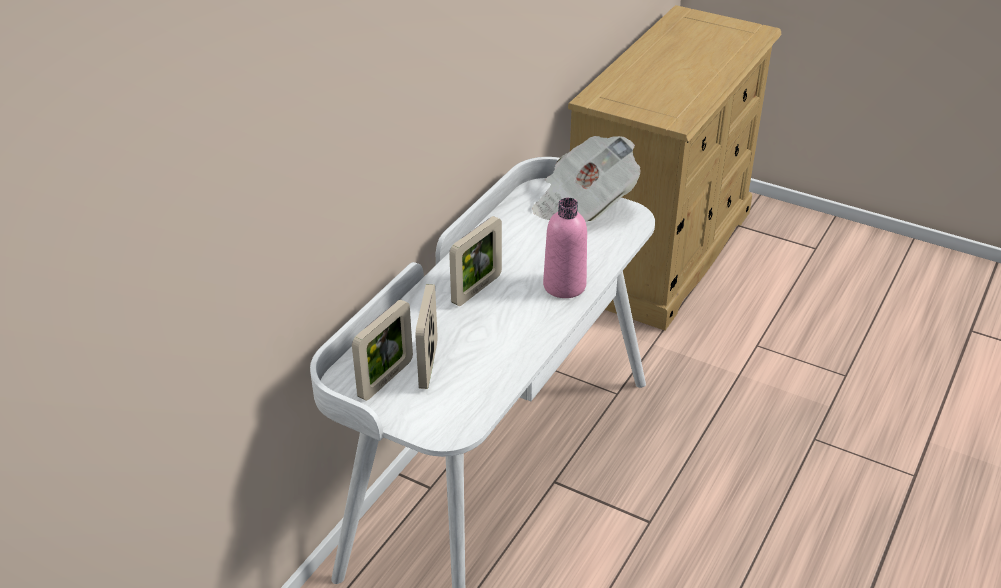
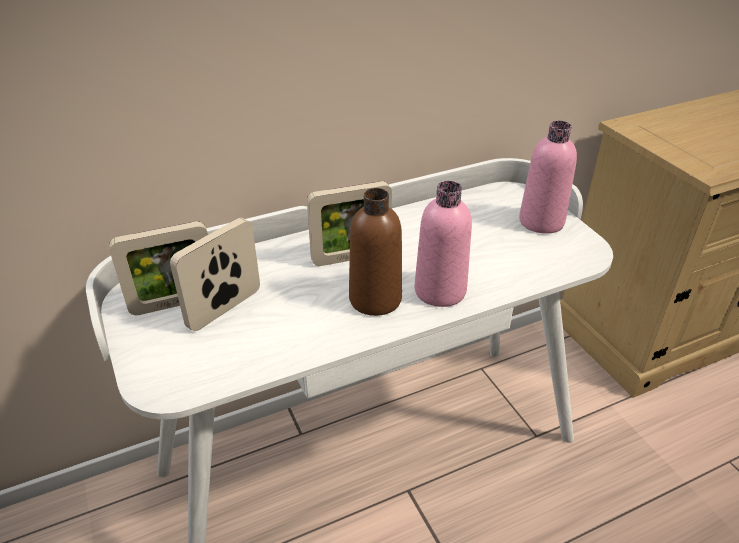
camera: 35 degrees right, 0 degrees up
(527, 311) = (375, 299): none -> brown bottle
(583, 205) = (541, 221): newspaper -> pink bottle

